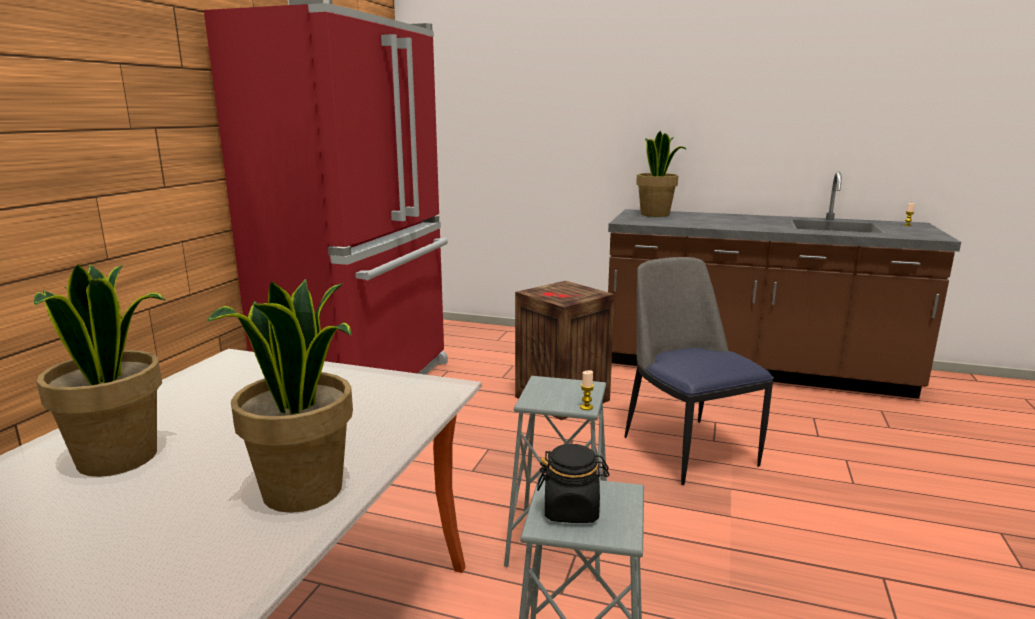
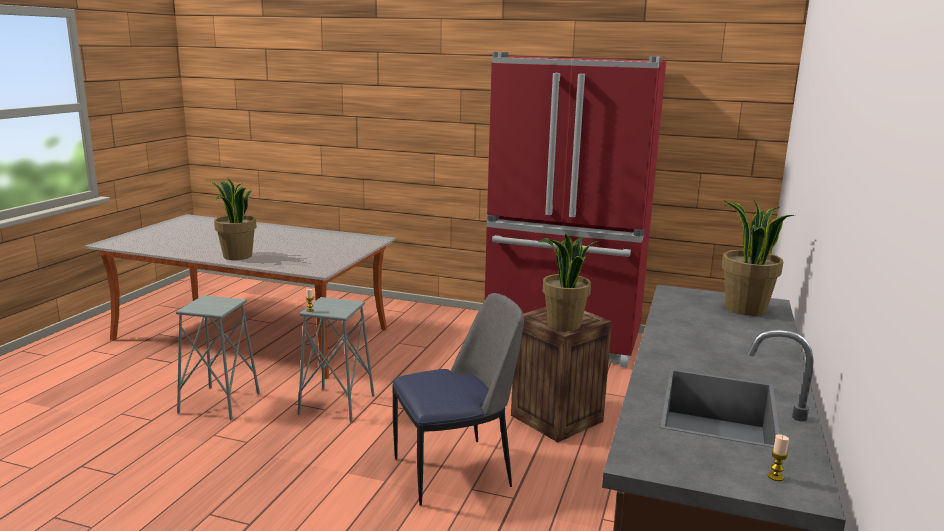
camera: 90 degrees right, 0 degrees up
(120, 458) = (281, 236): potted plant -> potted plant (564, 325)
(571, 510) = (212, 302): black jar -> none

